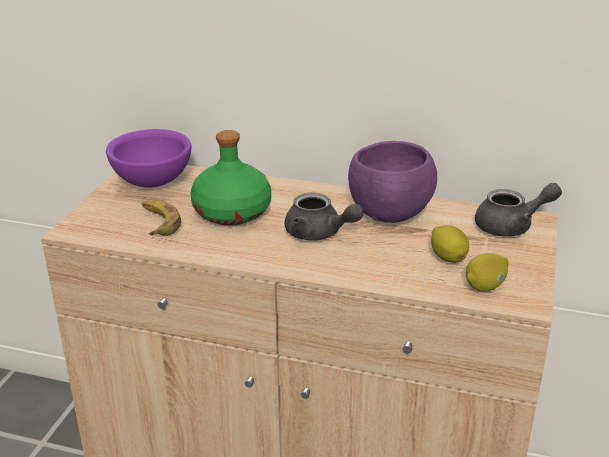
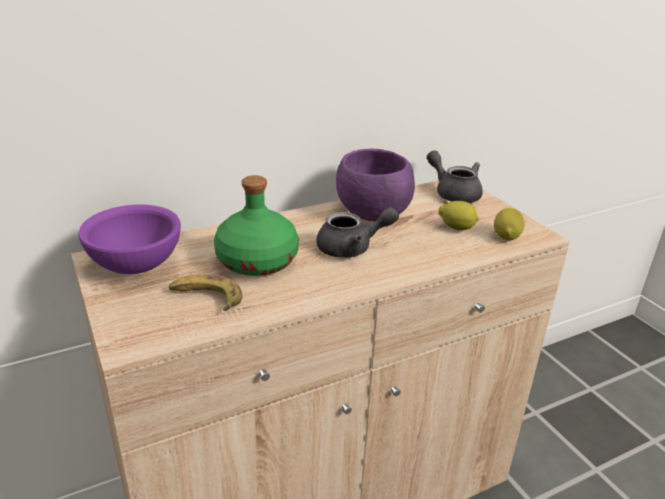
camera: 45 degrees left, 0 degrees up
(512, 226) = (453, 193): grey teapot -> grey teapot turned 75 degrees counterclockwise

